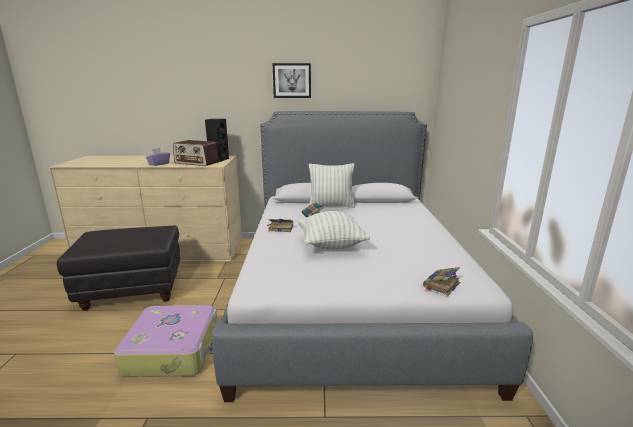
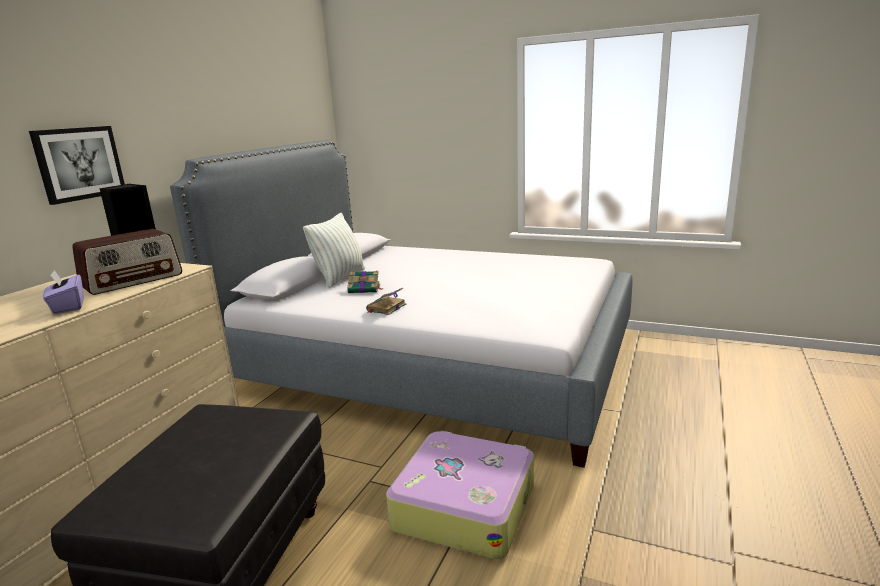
camera: 65 degrees left, 0 degrees up
(292, 80) = (189, 105): picture -> picture (79, 163)
(331, 245) = (468, 290): pillow -> none
(441, 285) = (583, 269): book -> none

